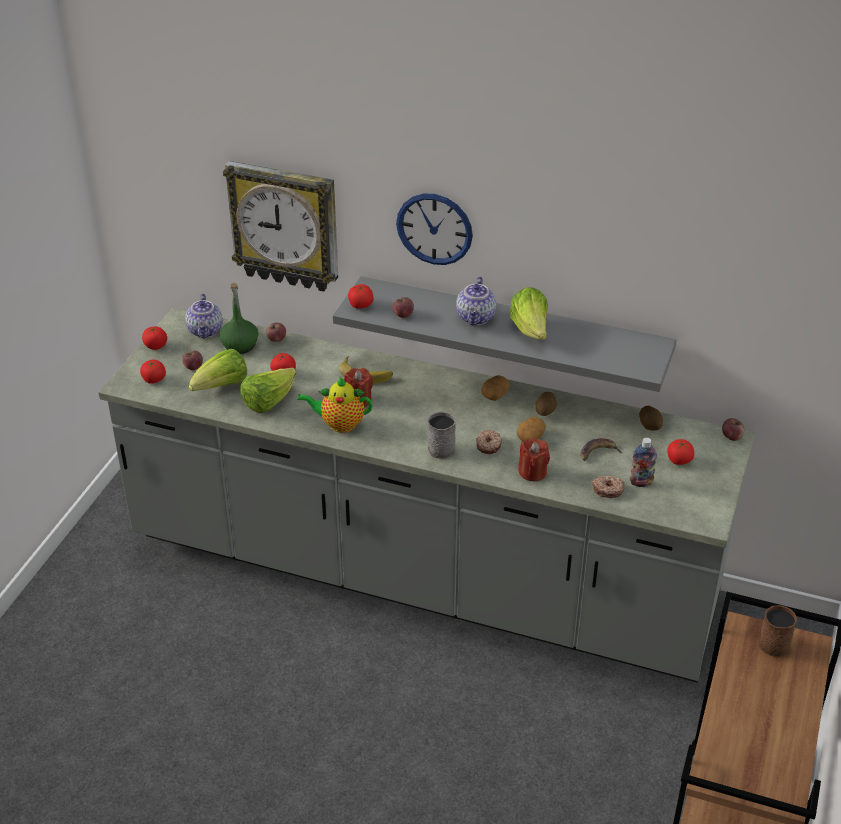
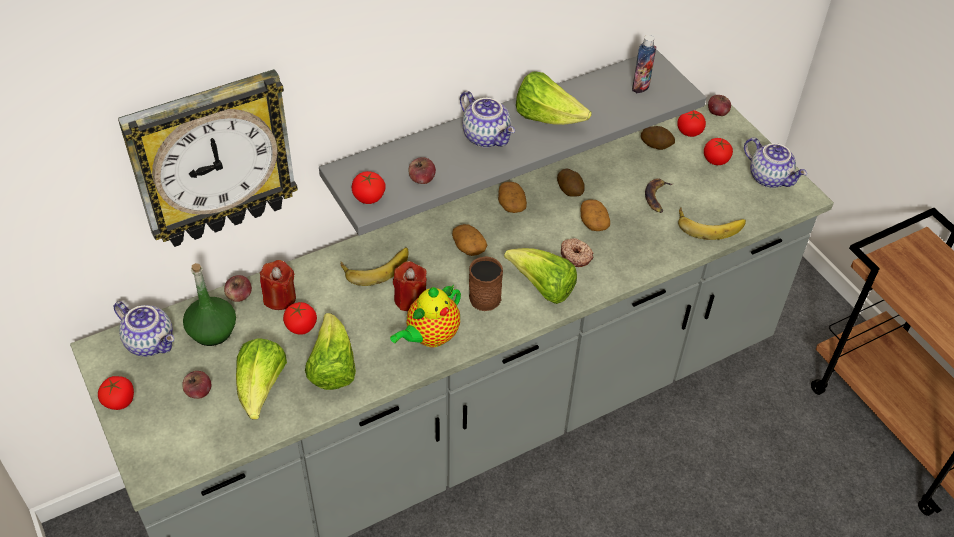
camera: 50 degrees left, 10 degrees up
(154, 380) = (176, 440): tomato -> tomato (689, 131)
(432, 398) = (468, 247): none -> potato
(434, 229) = (406, 64): wall clock -> none
(440, 446) = (542, 288): grey mug -> lettuce
(532, 472) = (640, 253): red candle -> red candle (279, 298)
(608, 490) = (709, 224): donut -> banana
(641, 482) = (720, 199): bottle -> bottle (640, 87)
(702, 495) = (770, 178): none -> teapot
(776, 642) = (907, 259): brown mug -> brown mug (483, 294)

